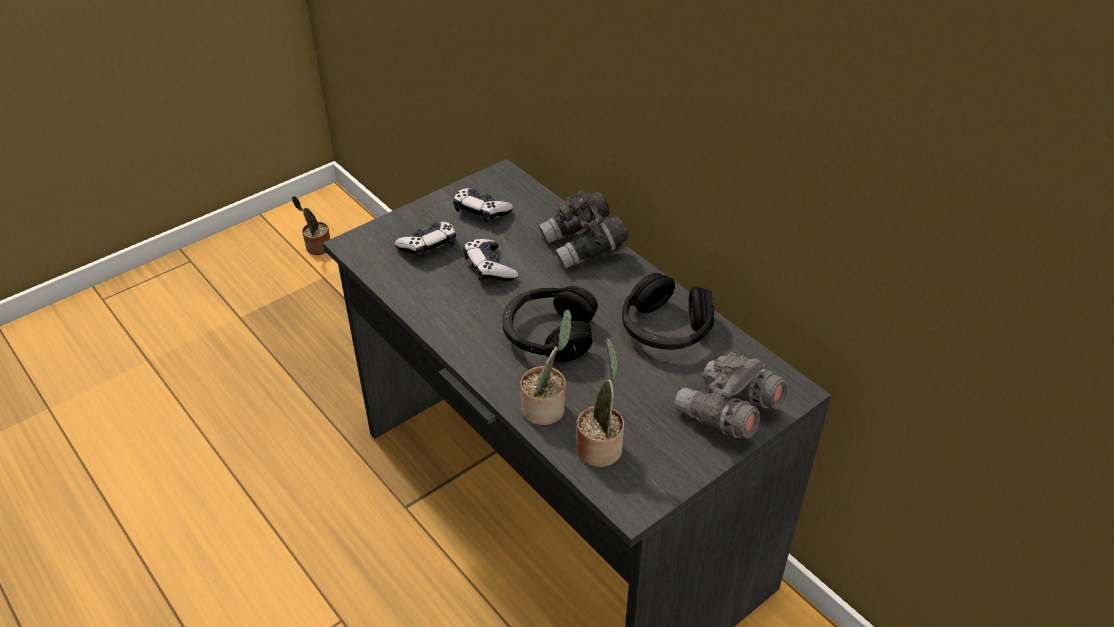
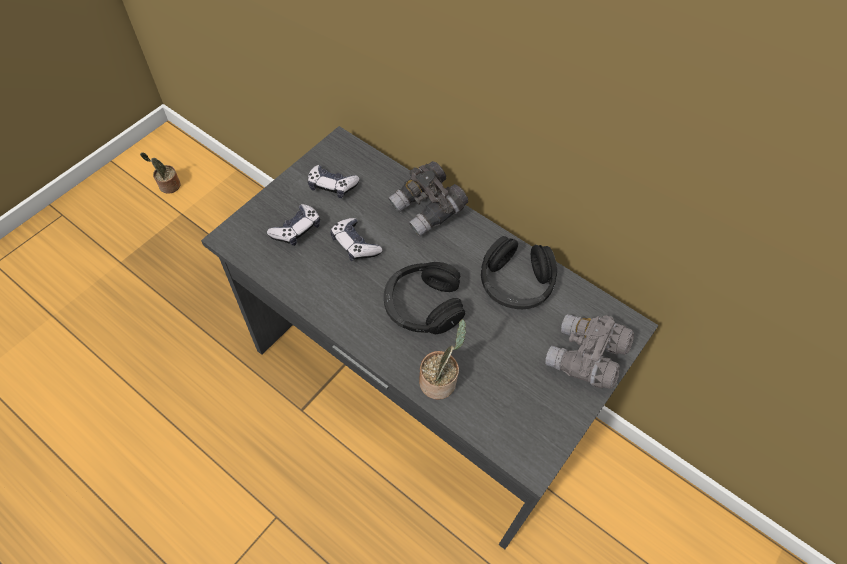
camera: 15 degrees left, 15 degrees up
(600, 446) = (493, 411): potted plant -> none

